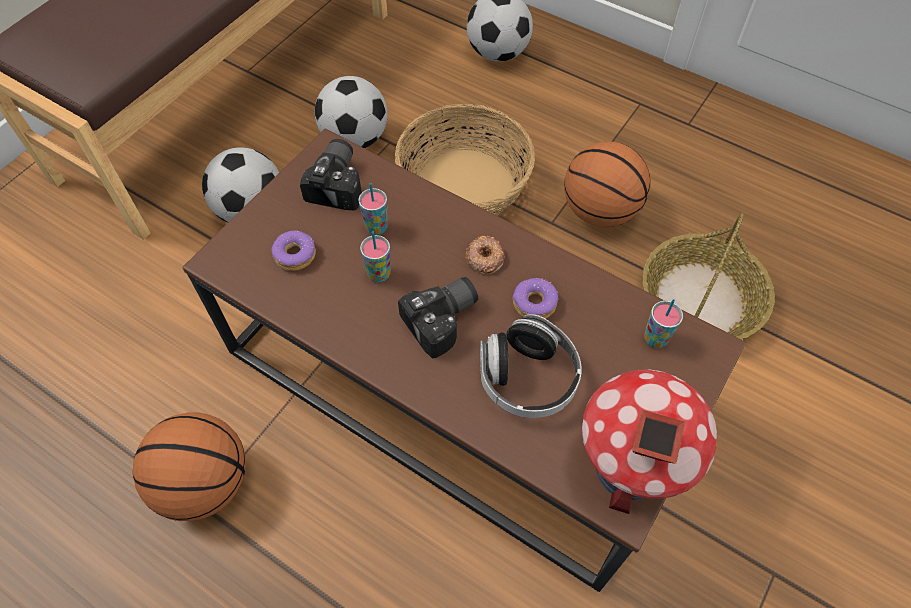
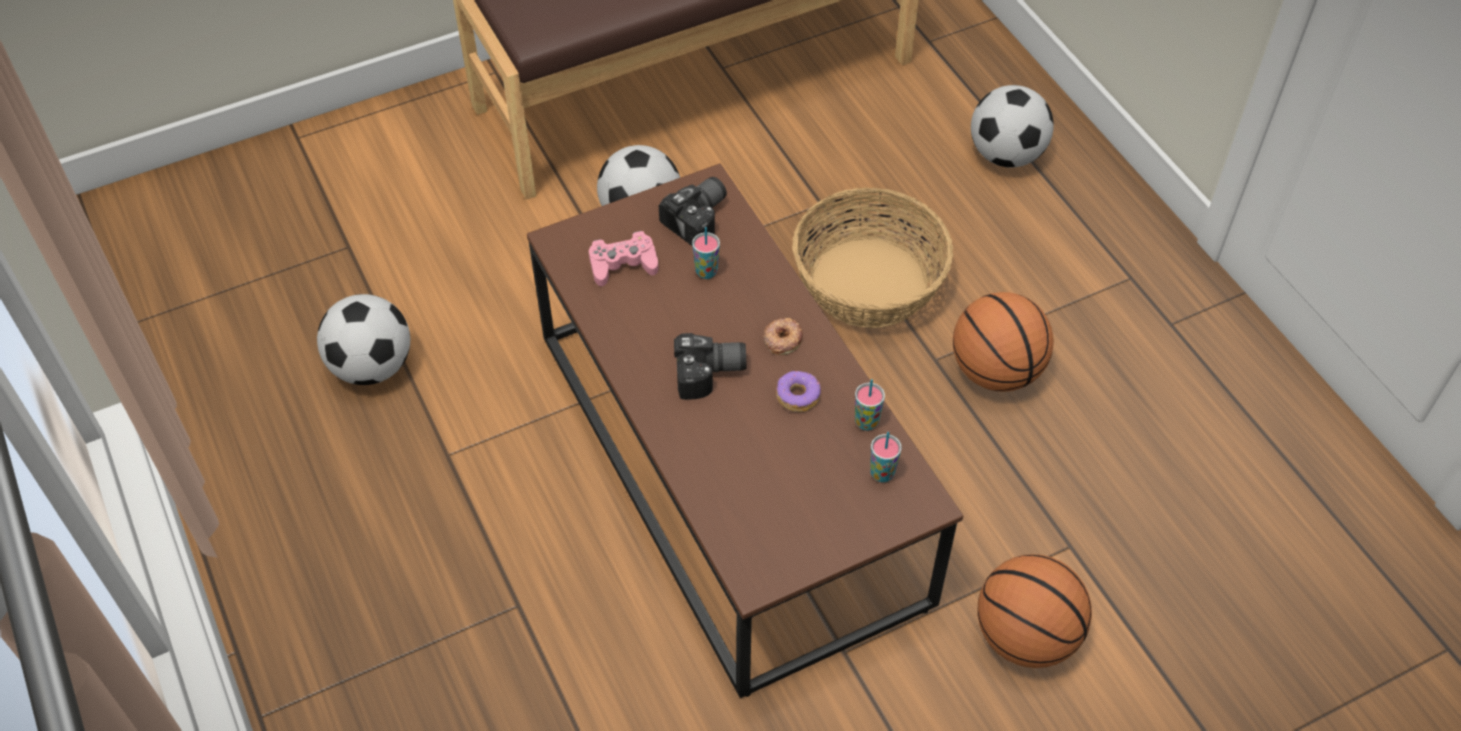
camera: 30 degrees right, 5 degrees down
(205, 483) = (461, 439): basketball -> basketball (1026, 636)
(295, 255) = (623, 264): donut -> pink game controller
(355, 139) = (787, 186): football -> football (372, 366)
(379, 274) = (682, 311): cup -> cup (866, 422)
(527, 379) = (747, 451): headphones -> none
(627, 469) = (778, 556): toy house -> none
(700, 300) = (1037, 507): basket -> none

